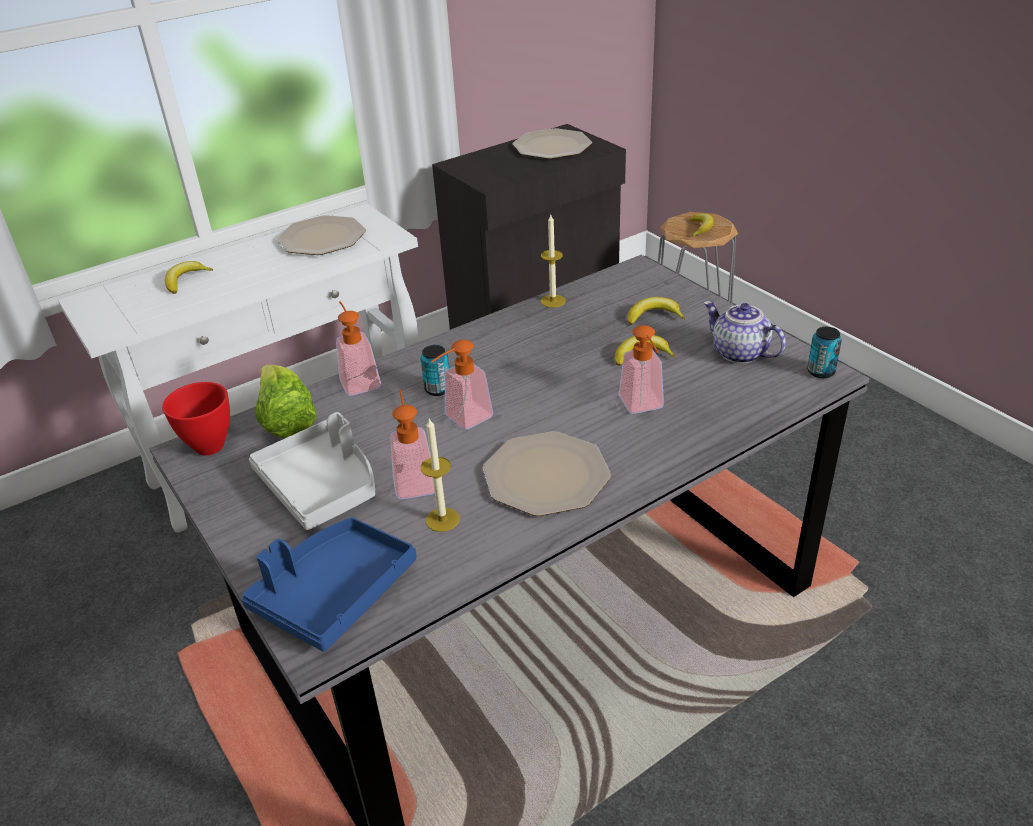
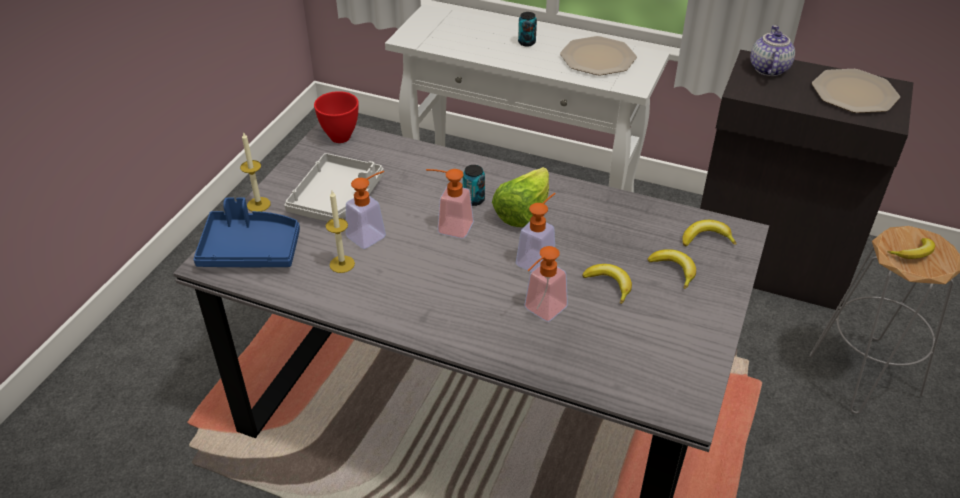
camera: 55 degrees right, 5 degrees up
(185, 280) = (487, 35): banana -> banana (706, 238)
(286, 420) = (387, 153): lettuce -> lettuce (523, 212)
(358, 380) = (453, 160): soap dispenser -> soap dispenser (539, 259)
(547, 476) = (420, 293): plate -> none
(553, 301) = (640, 205): candle -> candle (258, 204)
(738, 353) = (667, 341): teapot -> teapot (767, 69)
(821, 372) = (688, 404): can -> can (526, 42)

